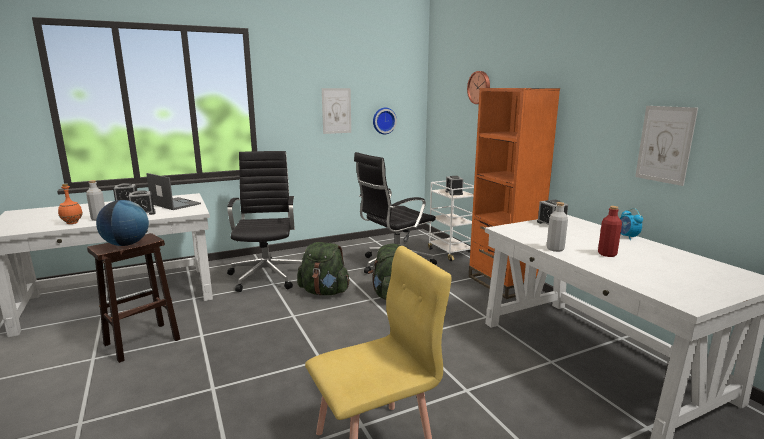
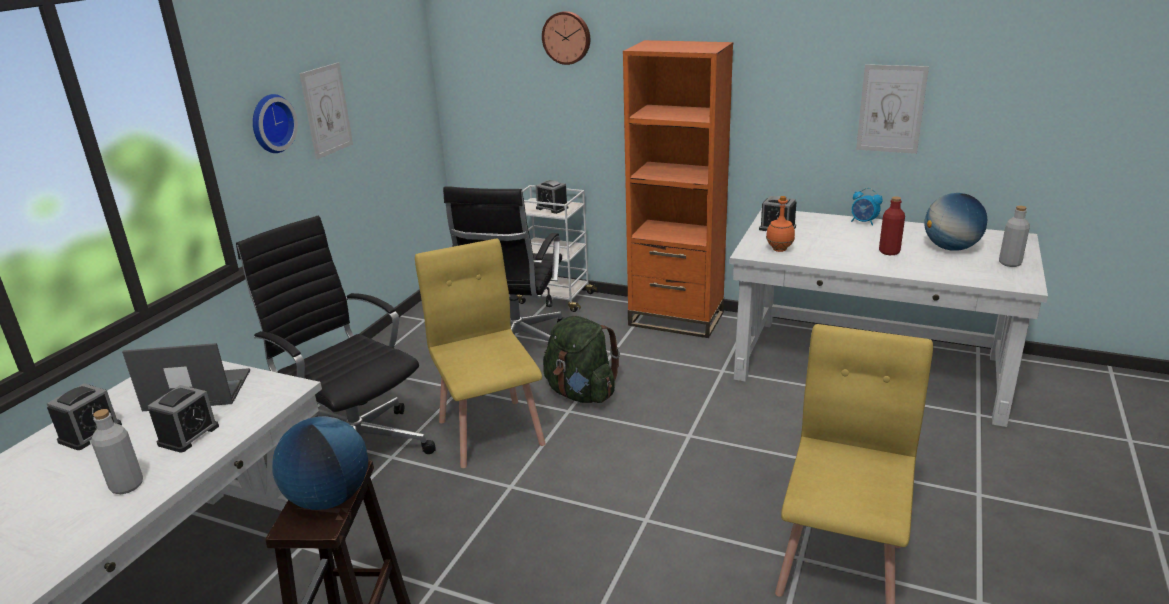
camera: 40 degrees left, 10 degrees up
(72, 223) = (93, 520): orange bottle -> orange bottle (779, 249)
(324, 292) = (491, 431): green backpack -> yellow chair
(383, 120) = (388, 109): wall clock -> wall clock (270, 123)
(555, 249) = (843, 263): grey bottle -> grey bottle (1010, 263)
(669, 267) = (951, 248): none -> globe

